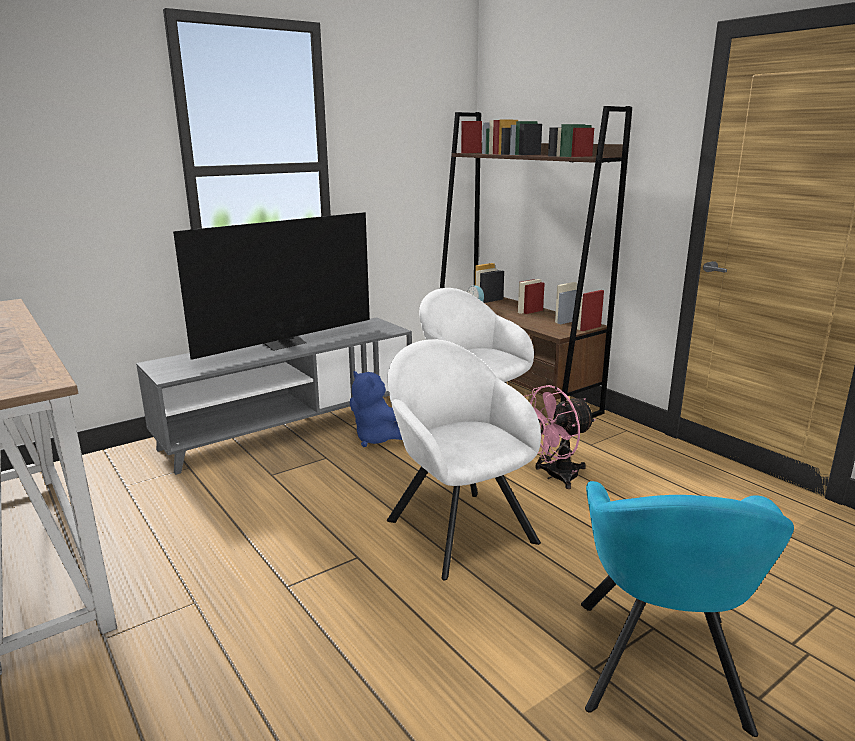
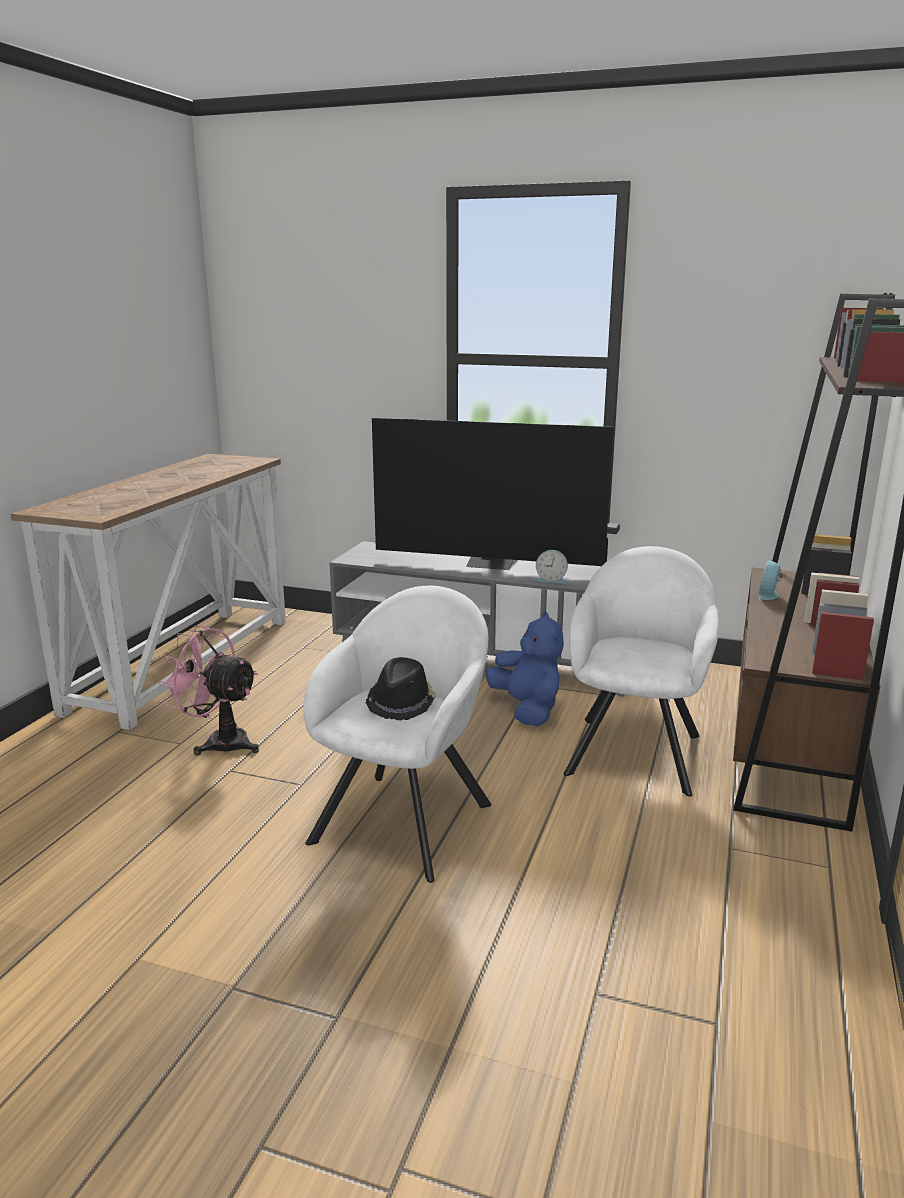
camera: 55 degrees right, 0 degrees up
(347, 339) = (551, 580): none -> alarm clock
(379, 439) = (527, 709): blue plush toy -> blue plush toy turned 150 degrees clockwise
(459, 433) = (401, 703): none -> black hat
(555, 477) = (598, 846): pink fan -> pink fan (219, 742)
(659, 670) = (260, 1042): turquoise armchair -> none

